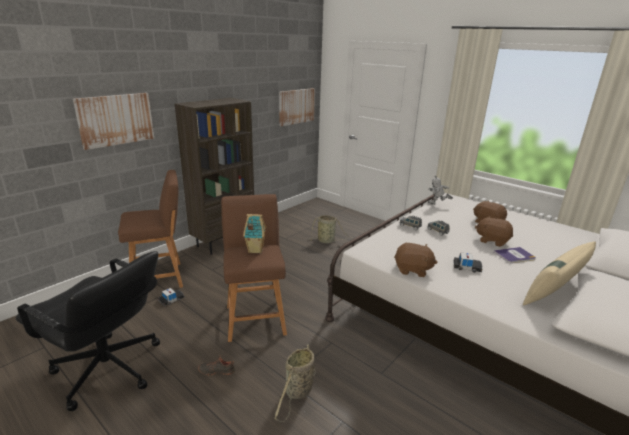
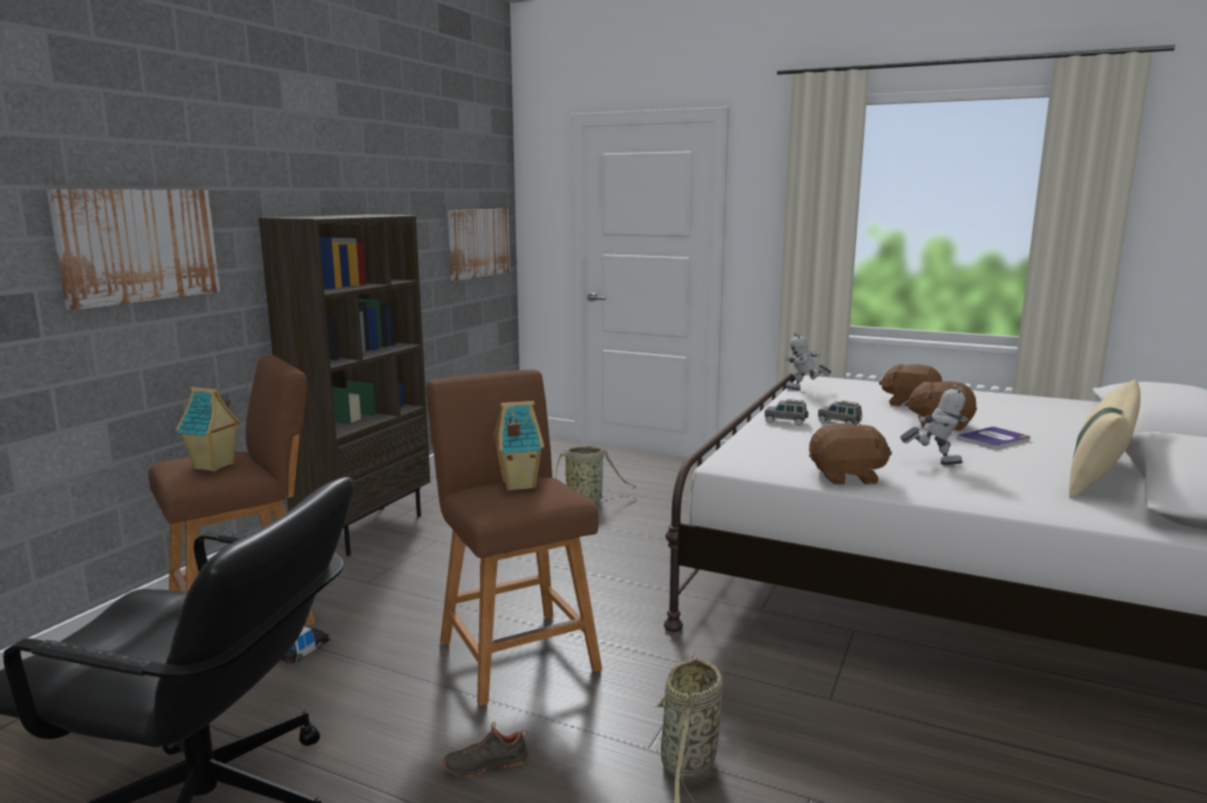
camera: 15 degrees left, 10 degrees down
(142, 219) = (214, 466): none -> toy house
(467, 267) = (933, 462): toy car -> toy robot

